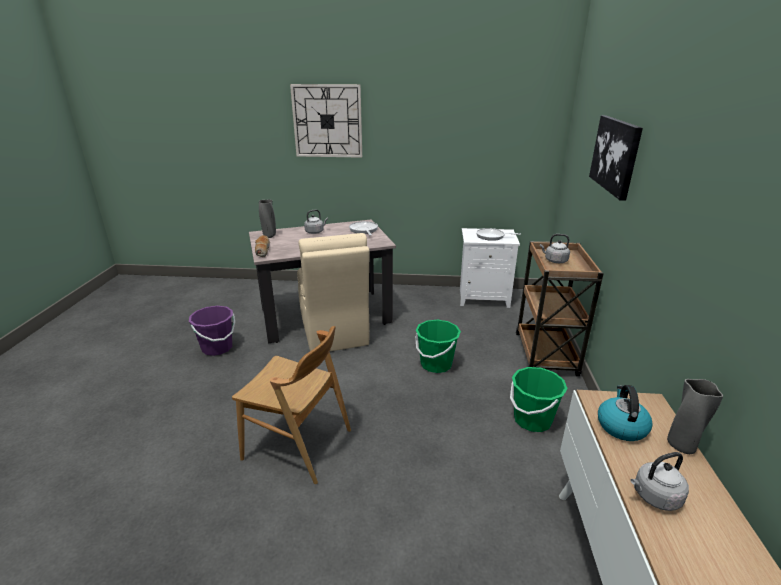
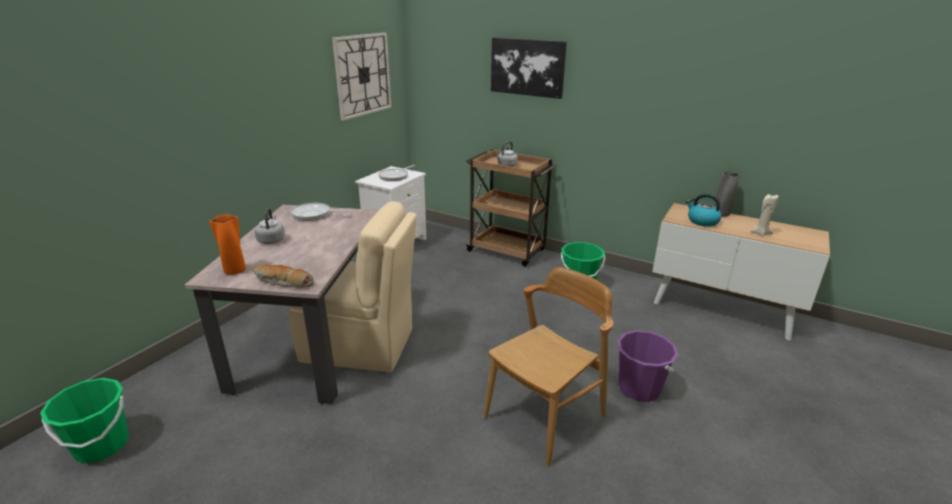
camera: 65 degrees left, 0 degrees up
(217, 348) = (289, 460): purple bucket -> purple bucket (639, 389)
(269, 236) = (235, 271): grey vase -> orange vase
(327, 121) = (187, 84): wall clock -> wall clock (363, 75)
(436, 364) = (479, 301): green bucket -> green bucket (102, 445)
(654, 497) = (760, 233): grey kettle -> beige candle

